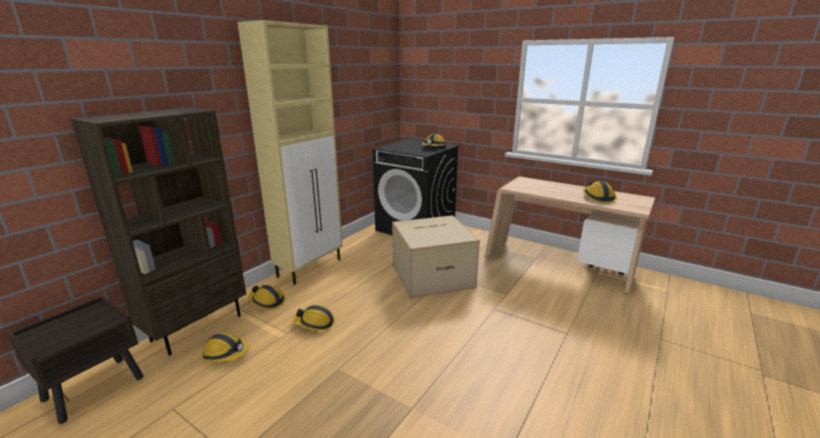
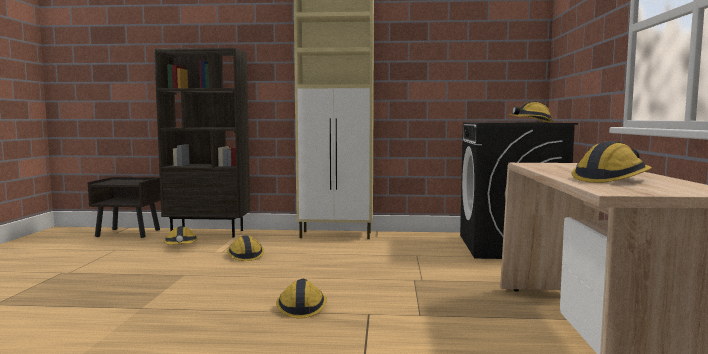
camera: 60 degrees right, 15 degrees down
(267, 302) = (262, 238): hard hat -> hard hat (301, 307)
(433, 275) = (402, 274): cardboard box -> none

